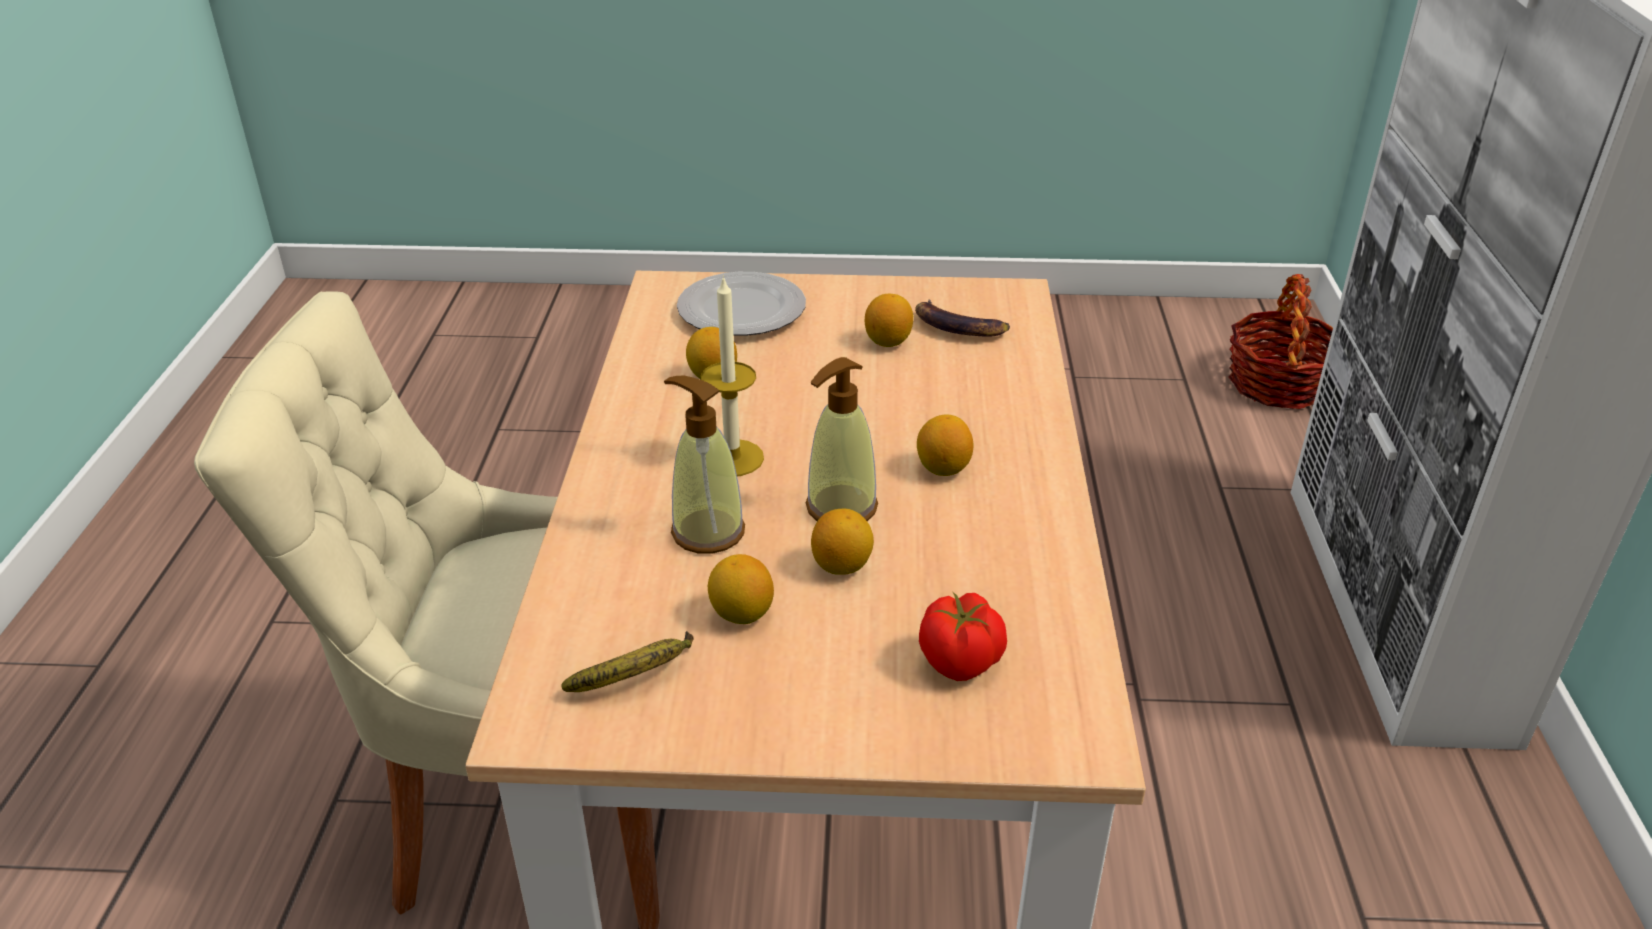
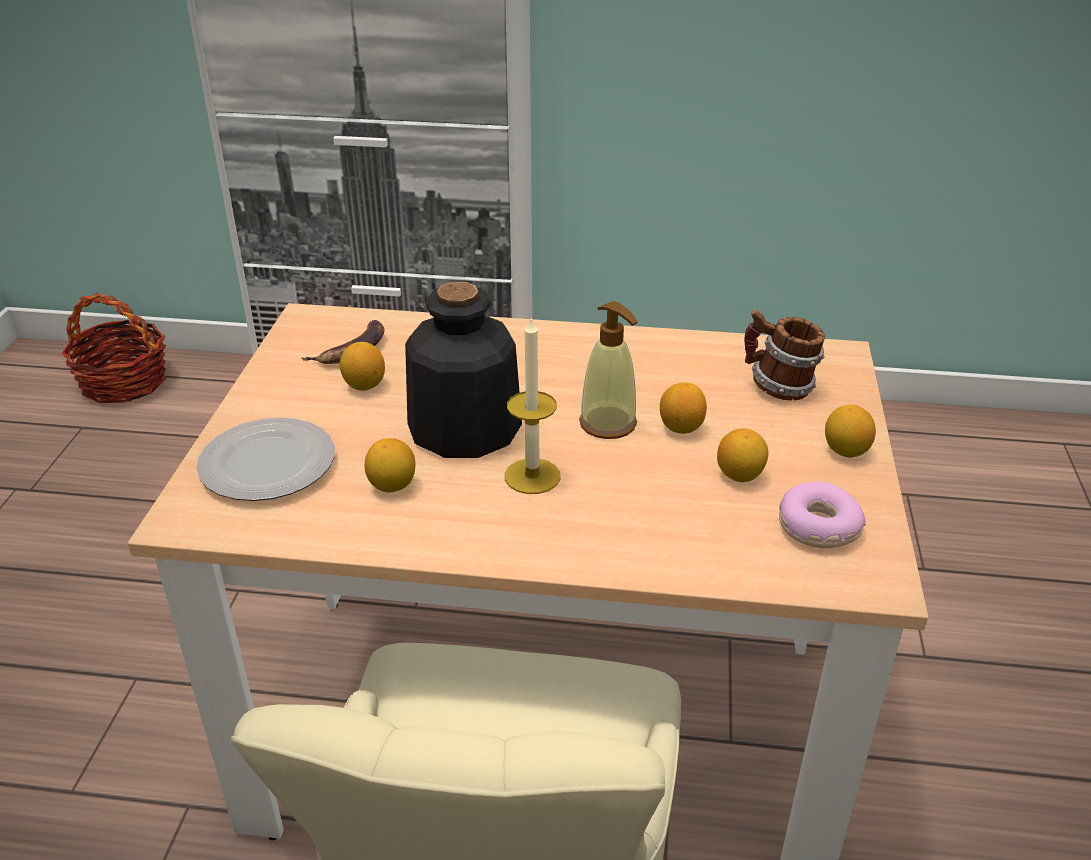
camera: 85 degrees left, 0 degrees up
(637, 678) = (817, 527): banana -> donut
(707, 531) = (637, 491): soap dispenser -> none
(816, 408) = (463, 428): none -> bottle
(943, 468) = (562, 375): lemon -> lemon (845, 451)
(961, 662) = (778, 387): tomato -> mug

